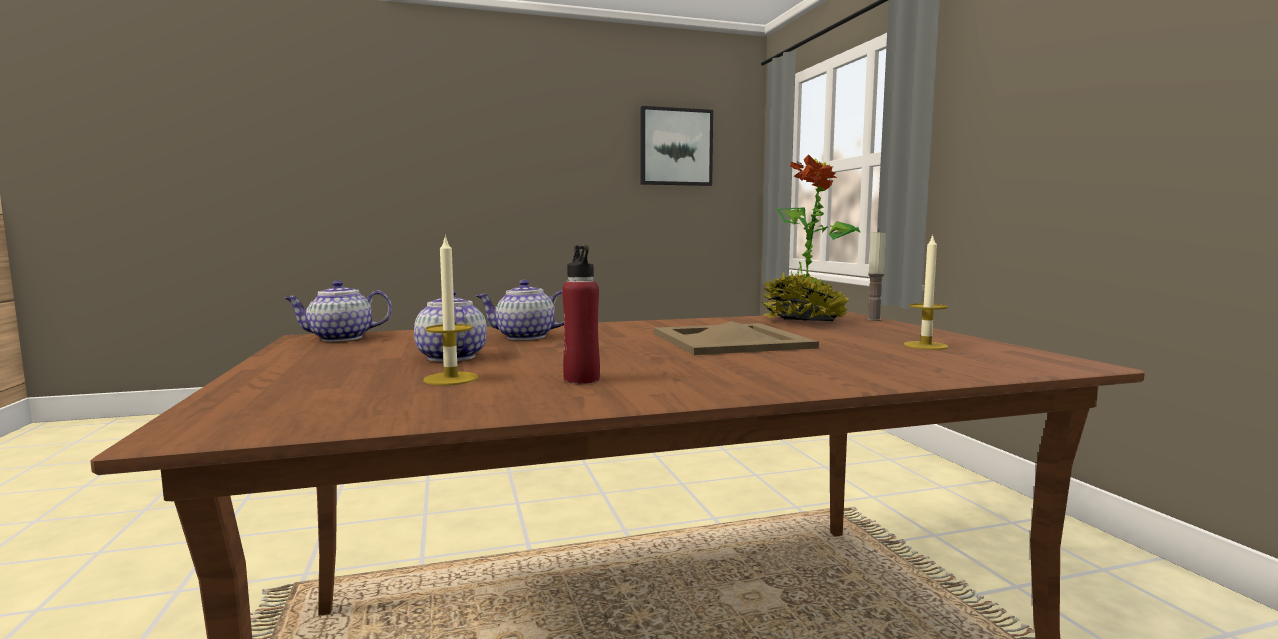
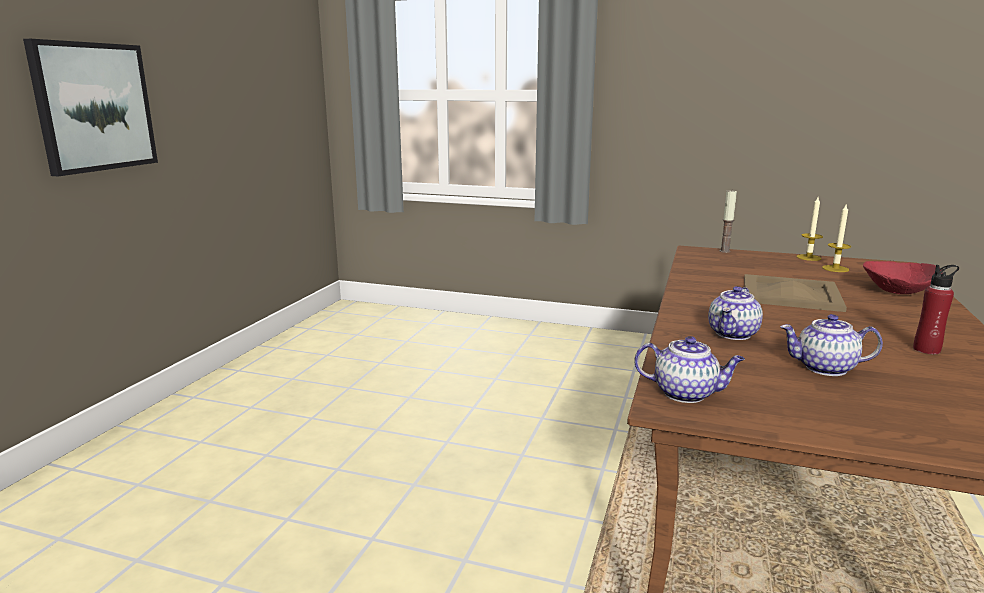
camera: 55 degrees left, 10 degrees up
(340, 338) = (686, 393): teapot -> teapot turned 90 degrees counterclockwise
(451, 379) = (918, 379): candle -> candle (808, 257)
(676, 147) = (259, 60): picture -> picture (94, 107)
(803, 321) = (714, 262): potted plant -> none
(868, 366) = (898, 292): none -> red bowl

